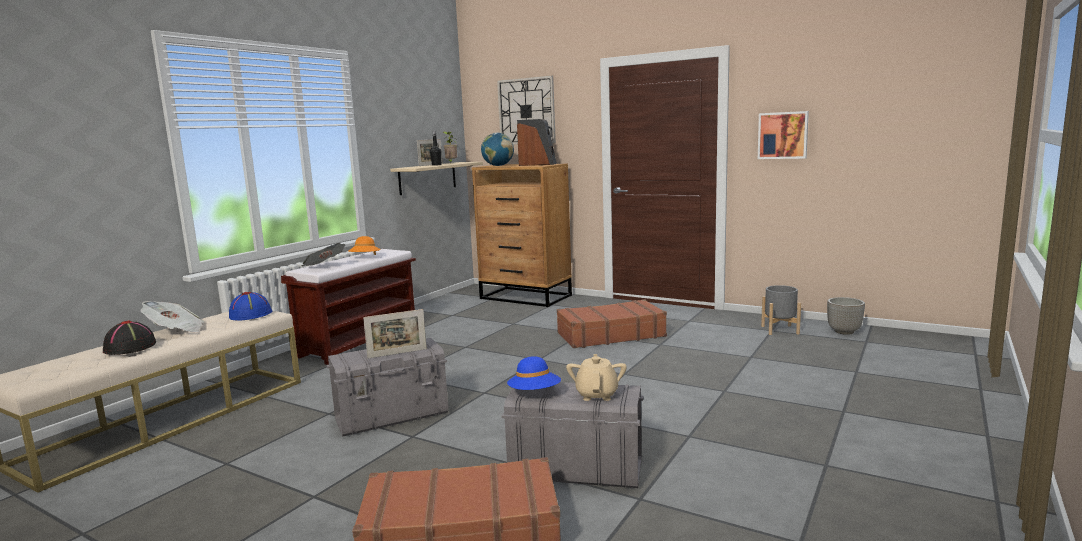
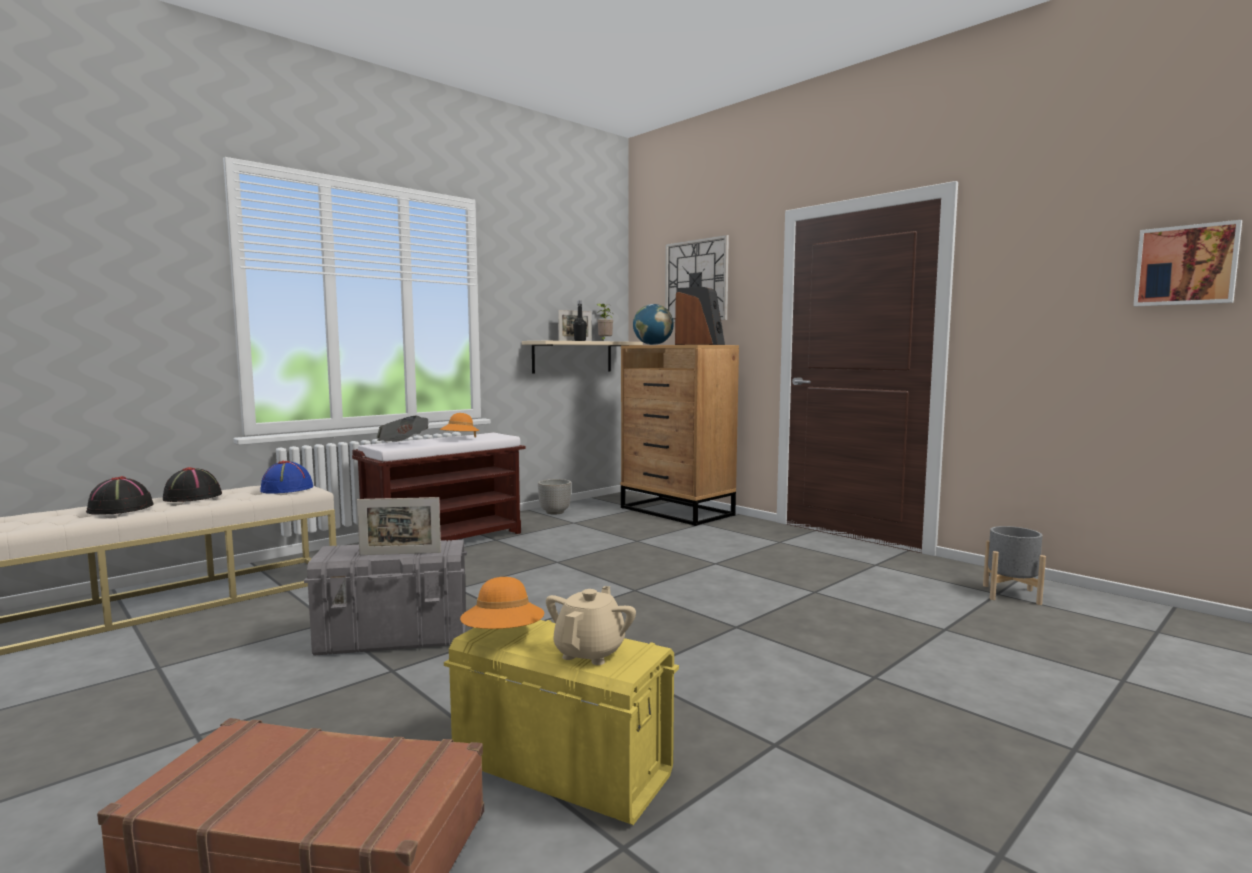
camera: 15 degrees right, 5 degrees down
(176, 330) = (193, 497): newspaper -> black hat
(534, 394) = (503, 635): blue hat -> orange hat
(575, 469) = (561, 768): grey storage box -> yellow storage box
(610, 335) = (752, 570): brown suitcase -> none
(783, 135) = (1033, 306): picture -> picture (1186, 265)
(844, 332) = (1122, 611): planter -> planter (555, 512)

